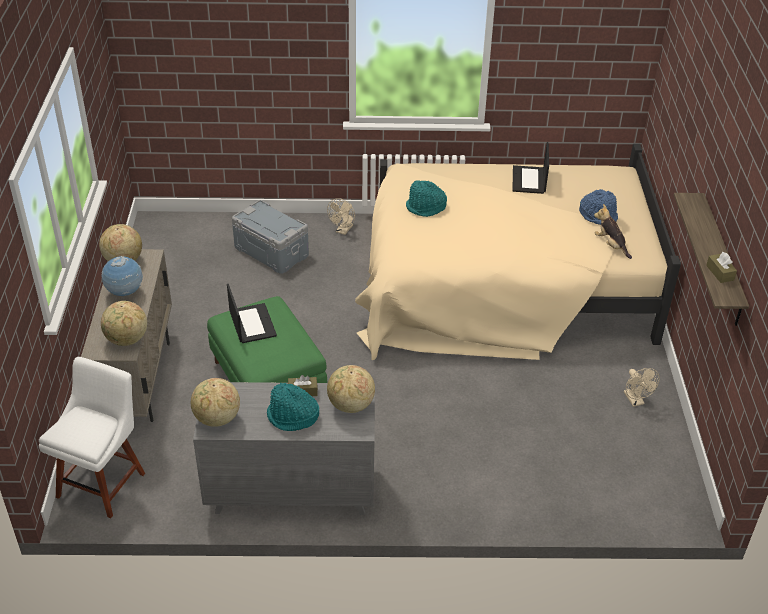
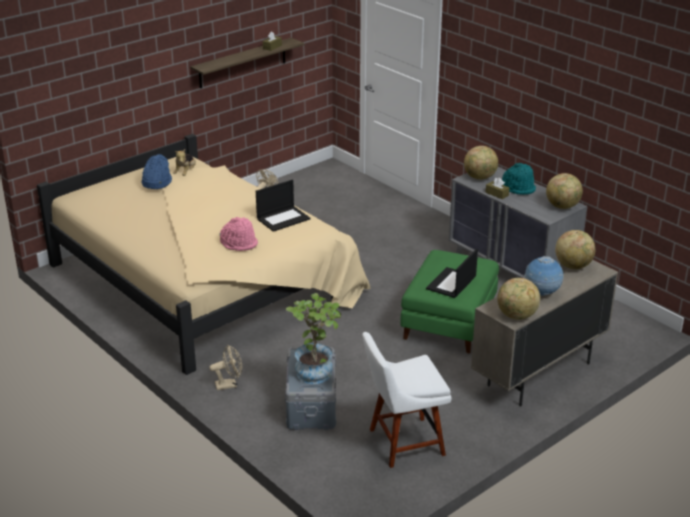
camera: 130 degrees left, 10 degrees down
(103, 482) = (623, 332): white chair -> white chair (402, 443)
(266, 224) = (316, 370): none -> potted plant
(426, 207) = (239, 243): turquoise hat -> pink hat
(529, 180) = (135, 224): laptop -> laptop (283, 218)

